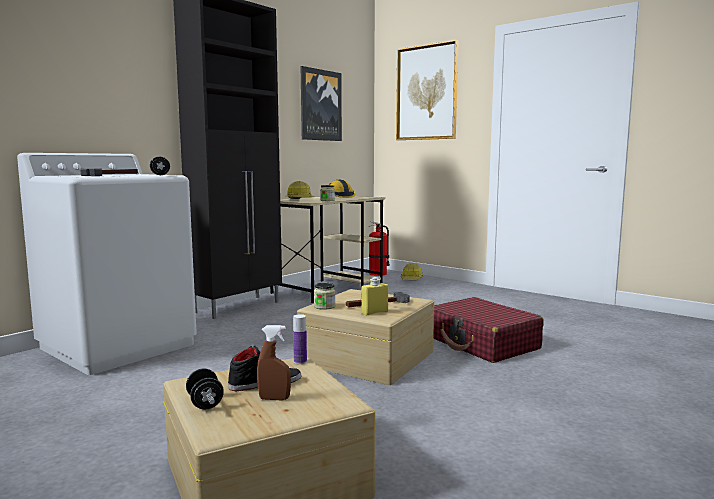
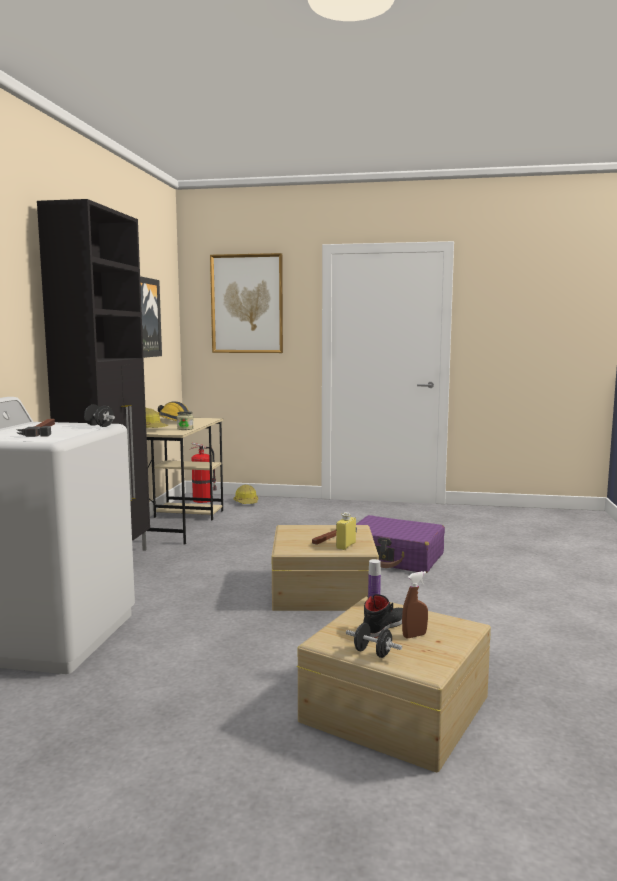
camera: 30 degrees left, 0 degrees up
(324, 306) = (292, 547): jar -> none
(482, 343) = (395, 557): red suitcase -> purple suitcase

